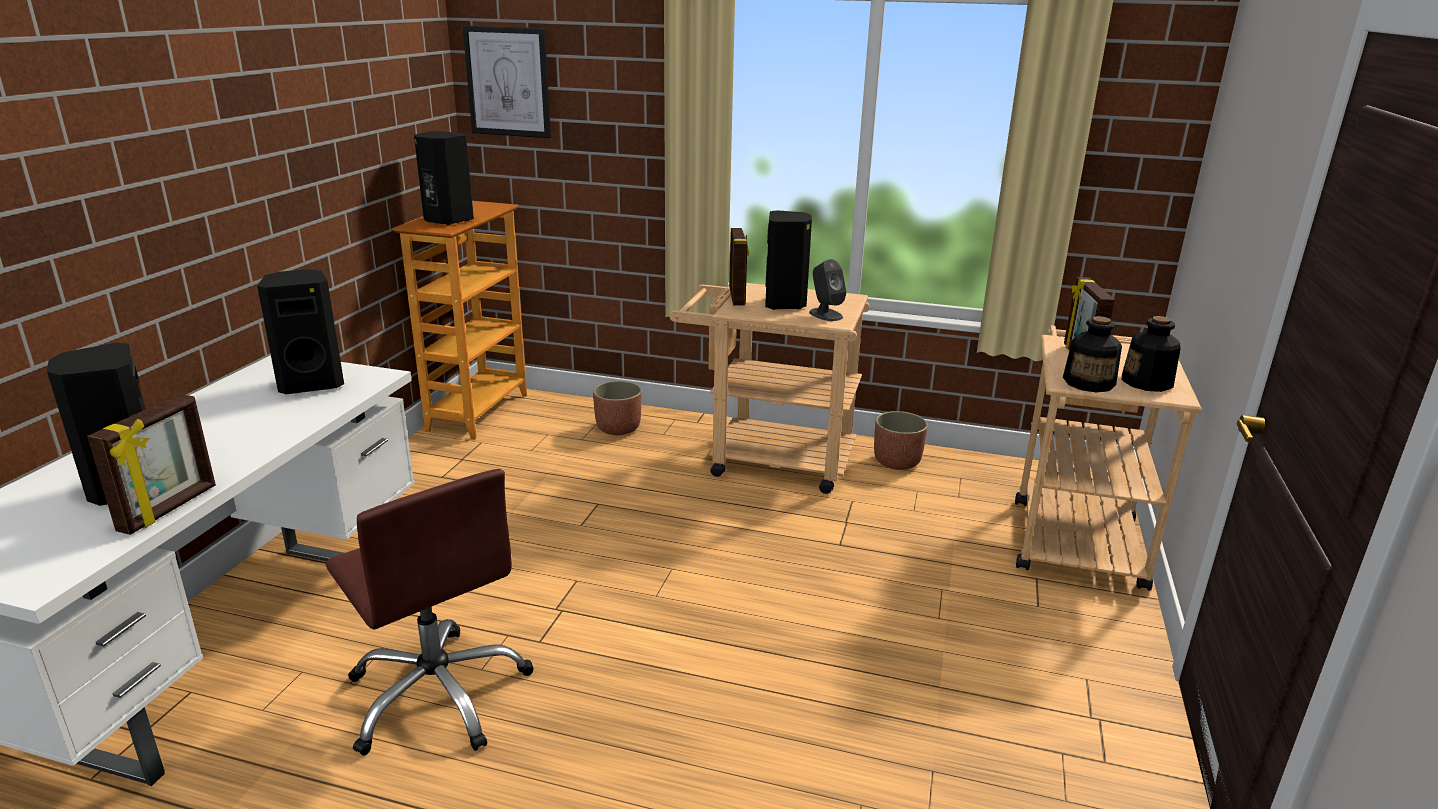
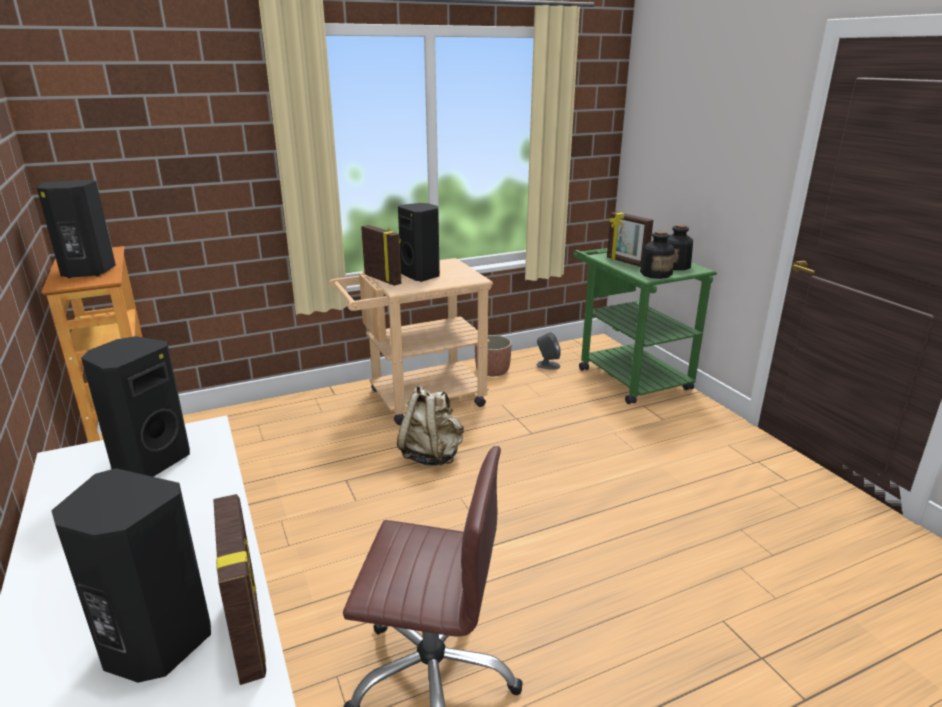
camera: 40 degrees left, 0 degrees up
(508, 82) = (90, 125): picture -> none
(618, 428) = (281, 420): planter -> none
(703, 518) = (432, 455): none -> beige backpack
(825, 314) = (459, 275): grey speaker -> grey speaker (547, 365)
(1075, 534) = (627, 375): beige cart -> green cart

